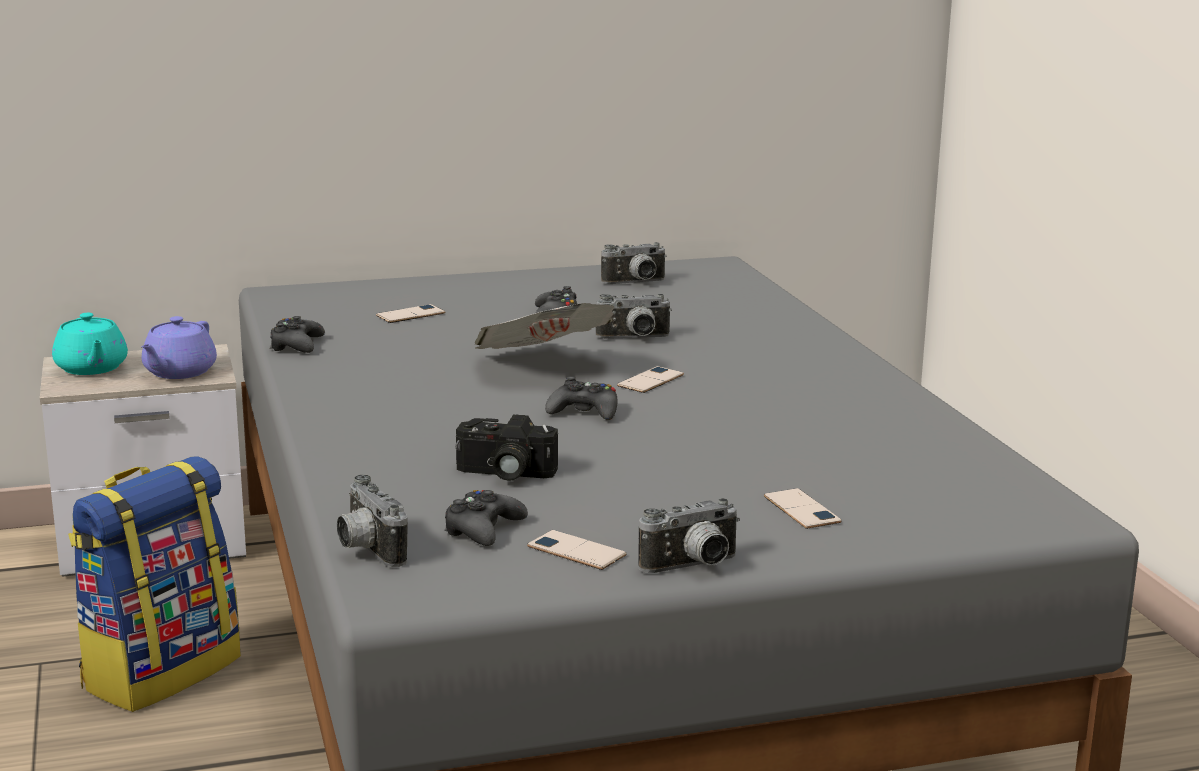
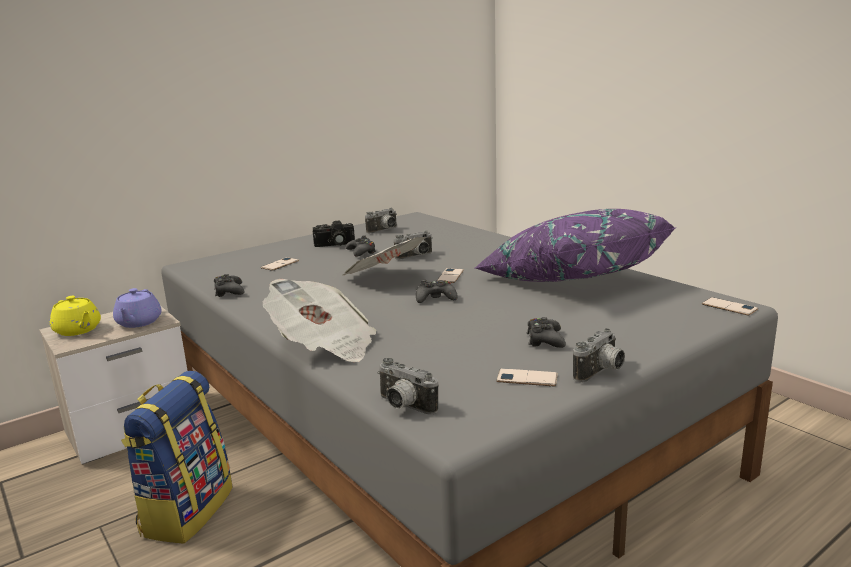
camera: 20 degrees left, 0 degrees up
(91, 368) = (78, 330): turquoise teapot -> yellow teapot
(348, 450) = (324, 346): none -> newspaper
(483, 530) = (459, 377): black game controller -> black game controller (545, 340)
(504, 474) = (432, 341): camera -> camera (334, 245)
(801, 509) = (612, 328): phone -> phone (729, 307)
(839, 422) = (569, 280): none -> purple pillow

